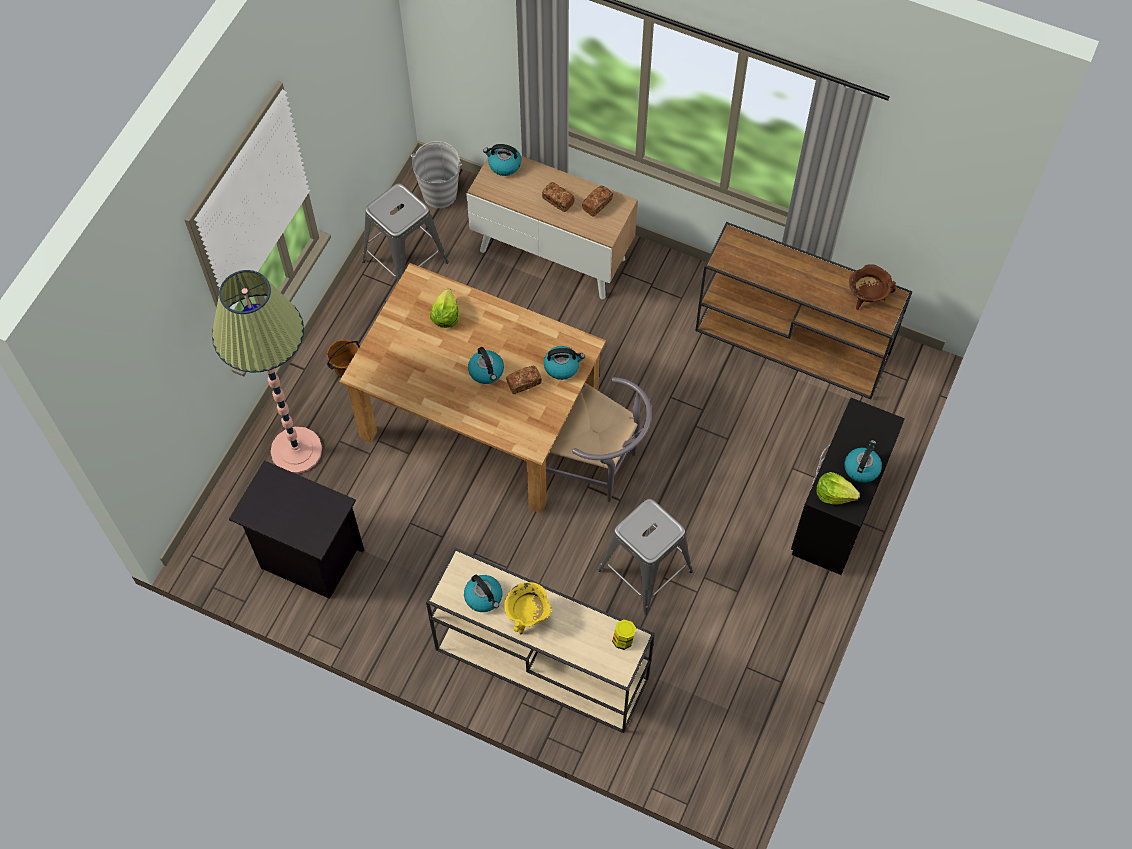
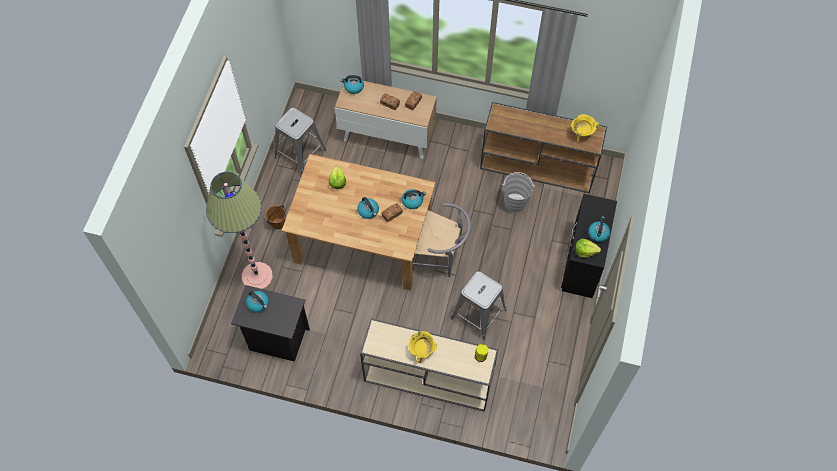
camera: 10 degrees left, 0 degrees up
(440, 194) = (313, 110): grey bucket -> grey bucket (515, 203)
(484, 597) = (394, 344): kettle -> kettle (258, 303)
(866, 298) = (581, 134): brown cooking pot -> yellow cooking pot

